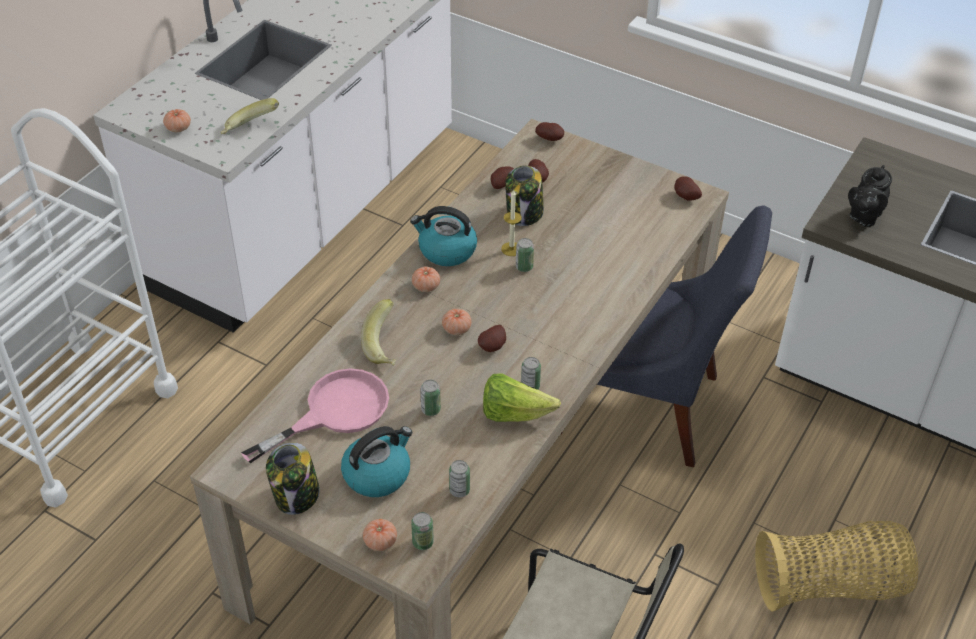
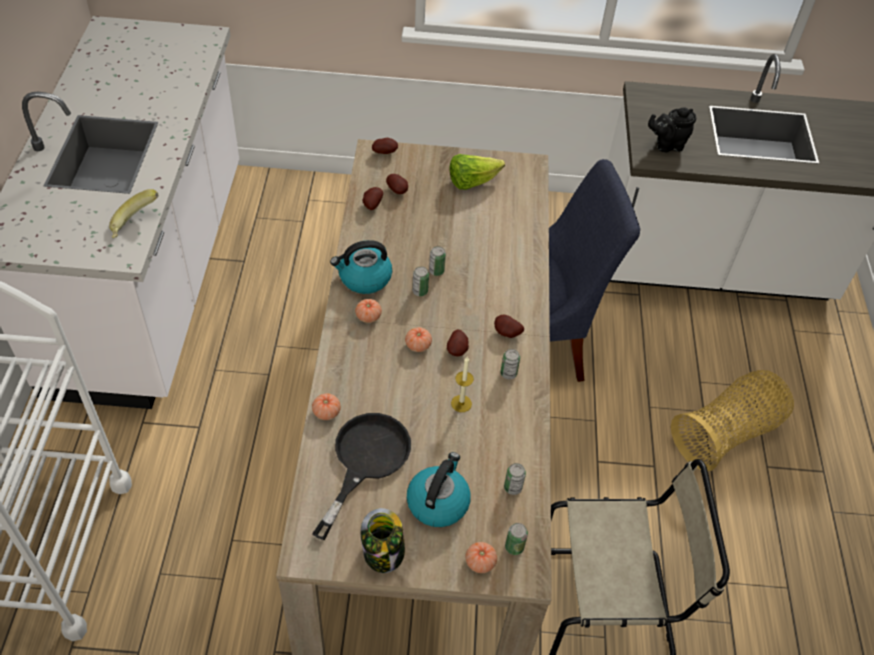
camera: 30 degrees left, 5 degrees up
(178, 128) = (63, 245): tomato -> tomato (326, 412)
(334, 412) = (365, 461): pink frying pan -> black frying pan
(386, 346) = (370, 383): banana -> none
(430, 409) = (443, 425): can -> can (420, 291)
(511, 249) = (416, 258): candle -> candle (461, 403)
(514, 414) = (511, 402): lettuce -> lettuce (472, 182)
(524, 214) = (407, 224): jar -> none
(685, 197) = (520, 169): potato -> potato (506, 334)
(864, 216) = (667, 145): black teapot -> black teapot turned 75 degrees clockwise

